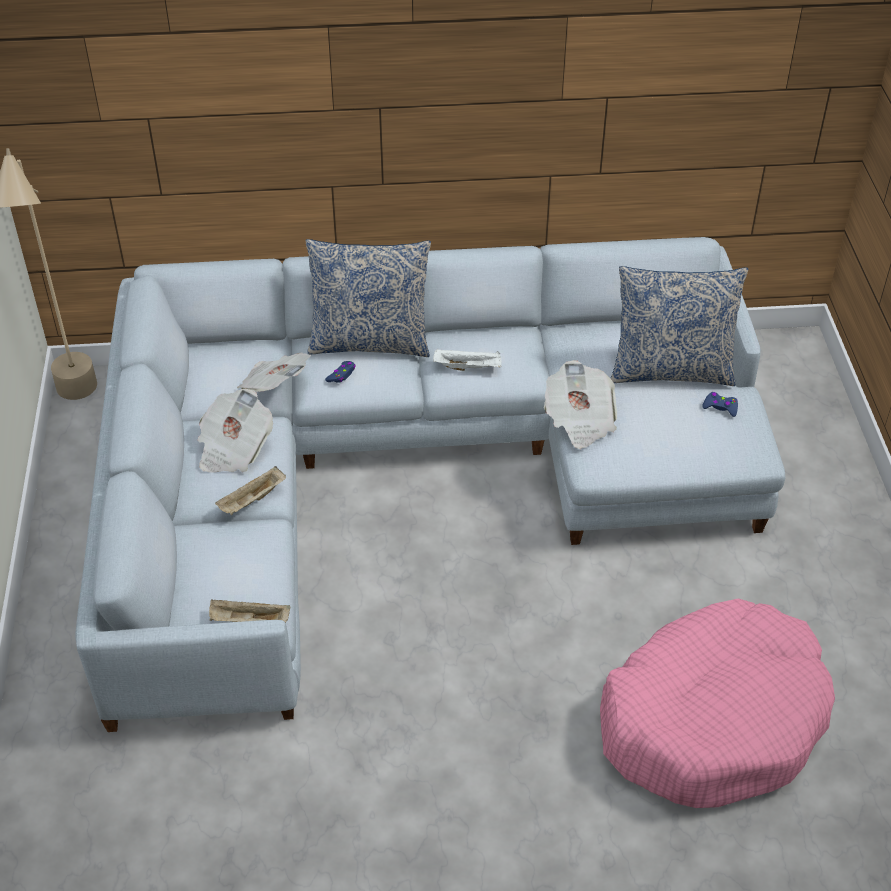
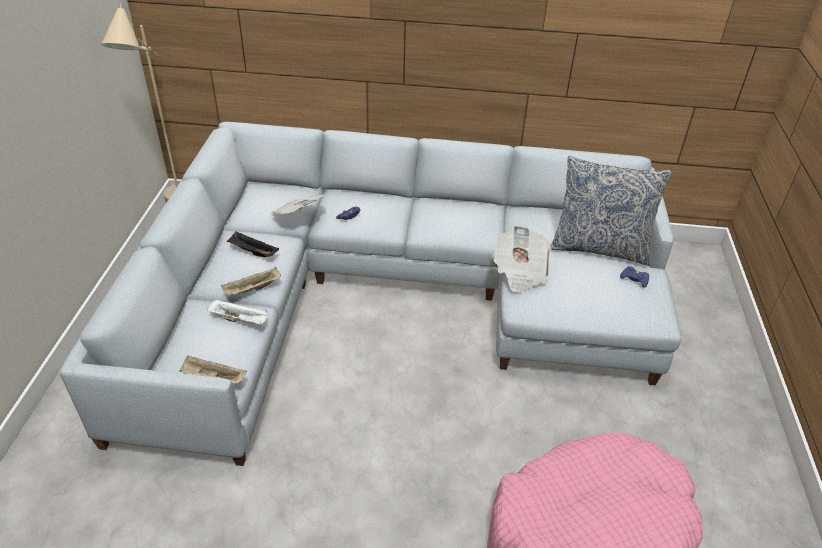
camera: 10 degrees right, 5 degrees down
(233, 448) = (252, 252): newspaper -> black tray
(370, 342) = (377, 198): pillow -> none
(468, 367) = (444, 224): white tray -> white tray (240, 319)

